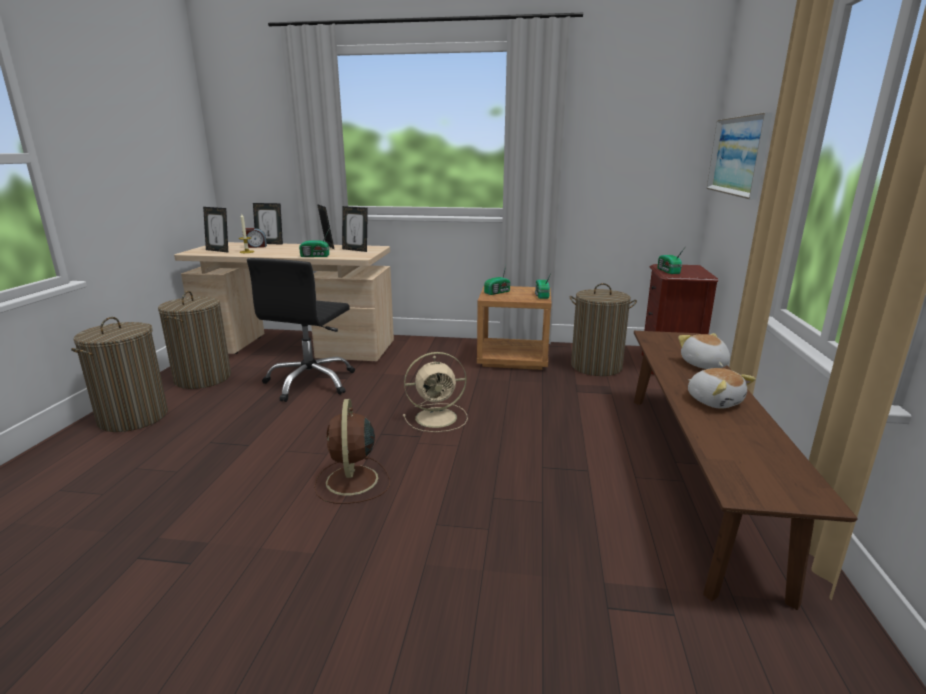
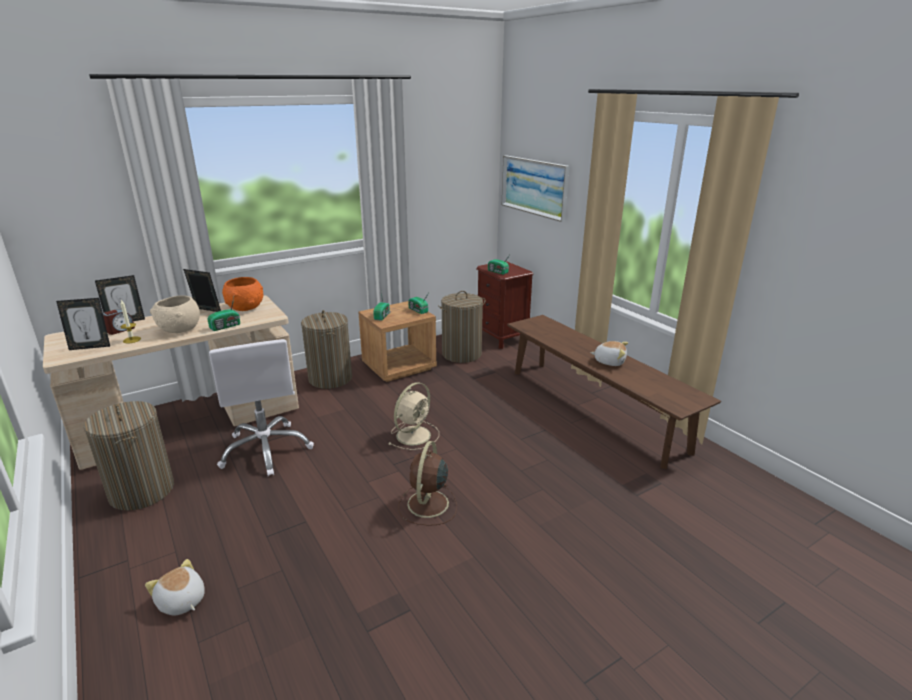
camera: 40 degrees left, 5 degrees up
(133, 417) = (140, 557): laundry basket -> laundry basket (330, 378)
(284, 252) = (180, 330): none -> beige bowl
(311, 382) = (266, 449): black office chair -> white office chair
(352, 482) = (427, 505): brown fan -> brown fan turned 60 degrees clockwise
(356, 250) = (246, 308): picture frame -> orange bowl
(703, 365) = (575, 338): plush toy -> plush toy (181, 601)

